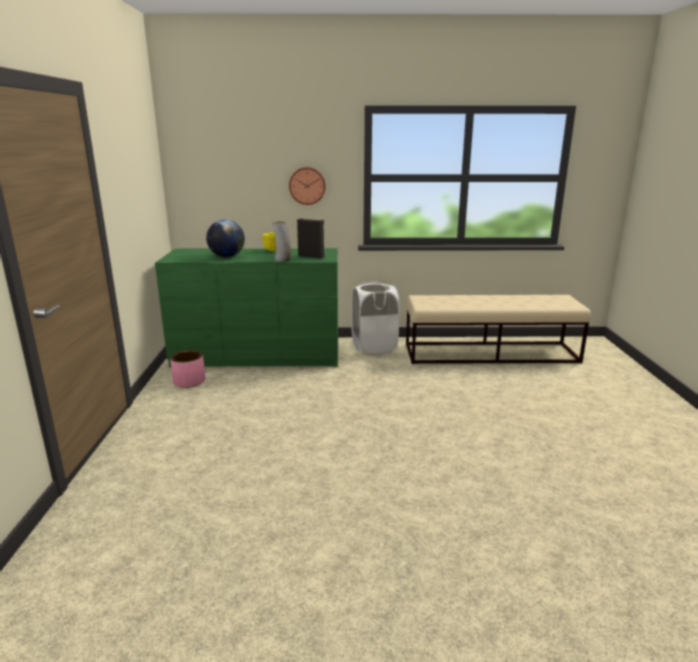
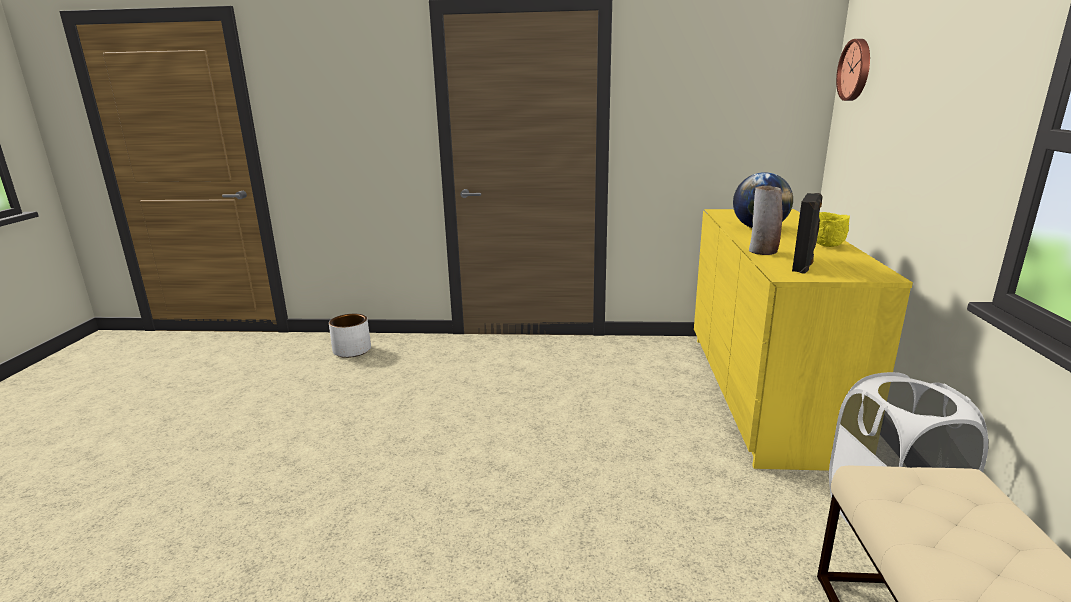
camera: 95 degrees right, 0 degrees up
(57, 588) = (352, 350): none -> white planter
(189, 381) = (661, 356): pink planter -> none
(258, 355) = (765, 393): green dresser -> yellow dresser
(307, 186) = (947, 142): wall clock -> wall clock (856, 70)

